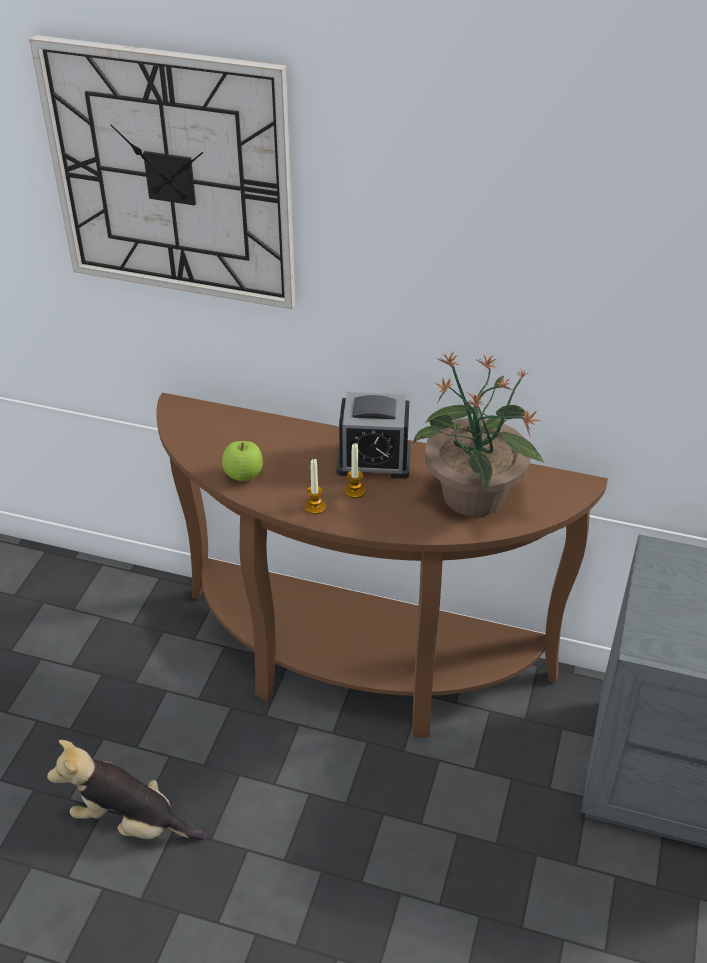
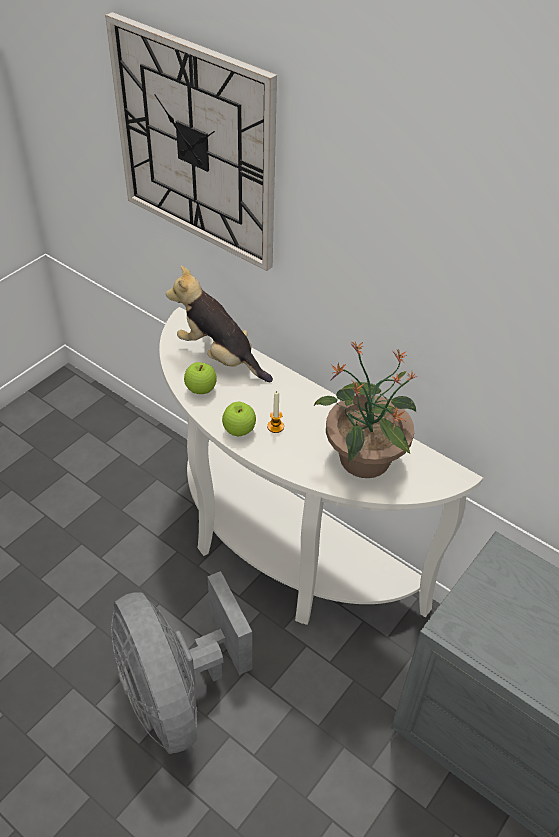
camera: 20 degrees right, 5 degrees up
(131, 822) = (71, 610): plush toy -> plush toy (220, 356)
(313, 868) = (177, 692): none -> grey fan
(315, 507) = (239, 430): candle -> apple
(356, 668) = (279, 553): brown console table -> white console table
(373, 460) = (303, 405): alarm clock -> none

